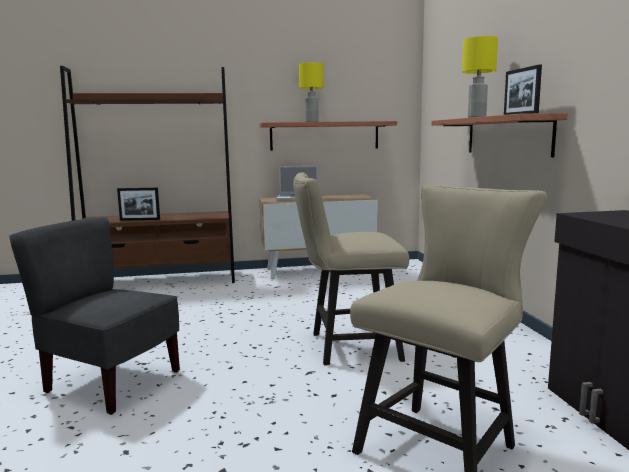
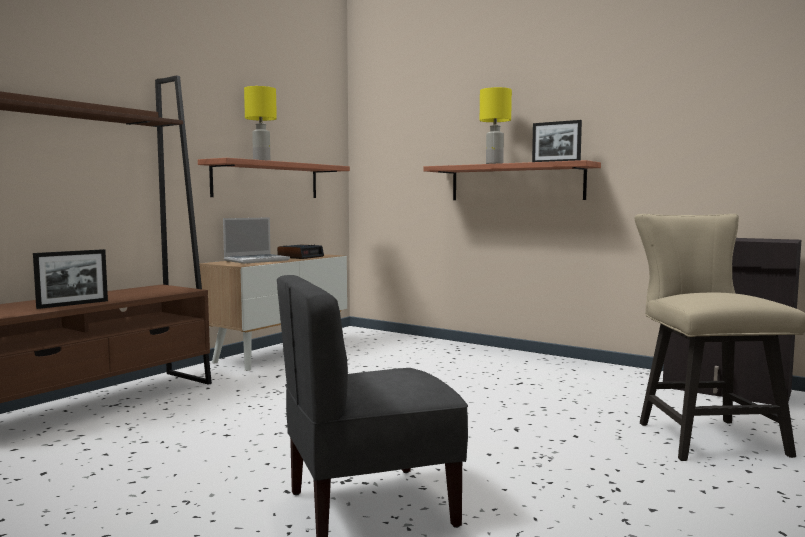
camera: 45 degrees left, 5 degrees down
(339, 198) = (300, 257): none -> alarm clock
(347, 346) = (490, 403): beige chair -> none

